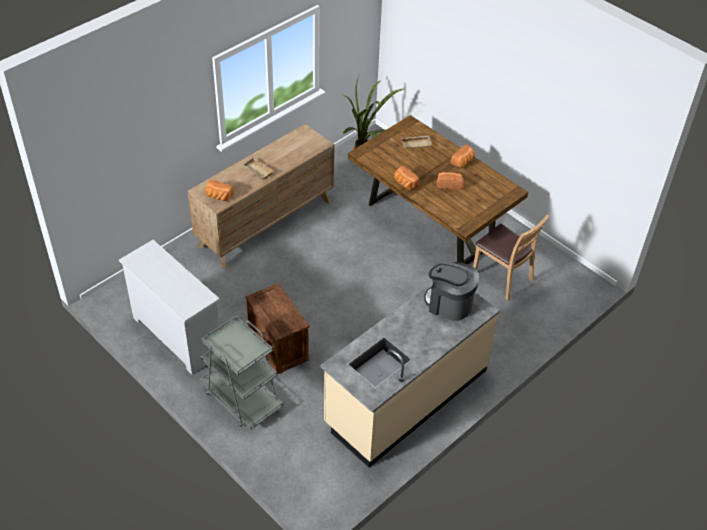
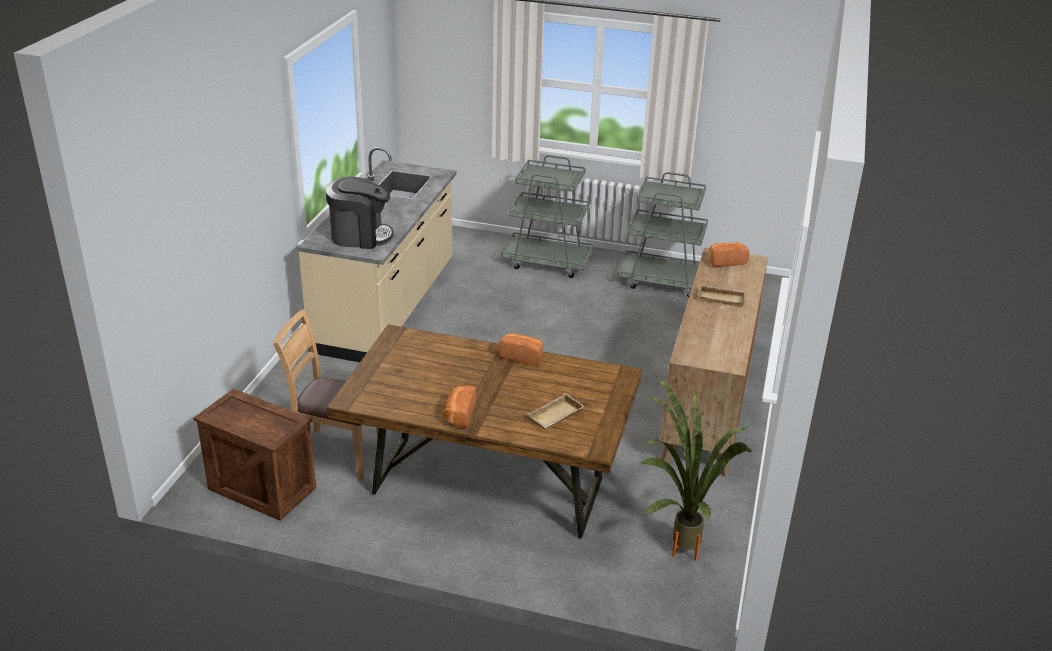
camera: 150 degrees right, 15 degrees down
(177, 335) = (662, 281): white dresser -> grey cart
(277, 347) = (555, 302): crate -> crate (263, 488)
(449, 184) = (456, 376): bread -> none

